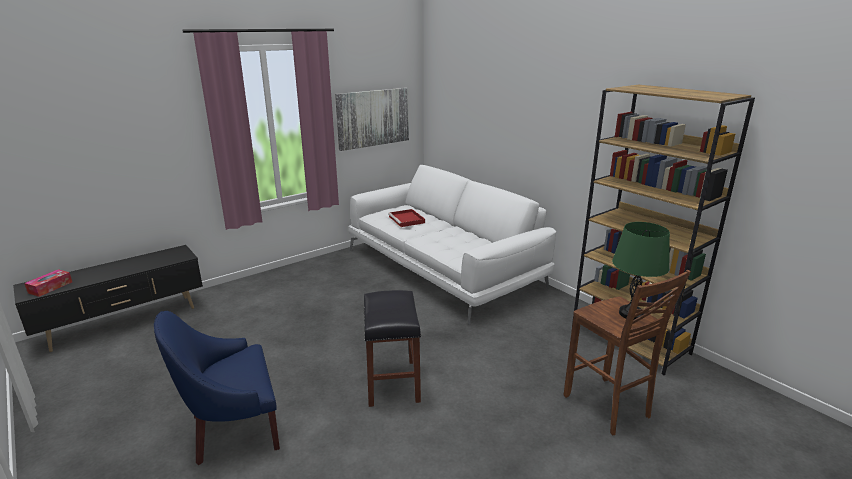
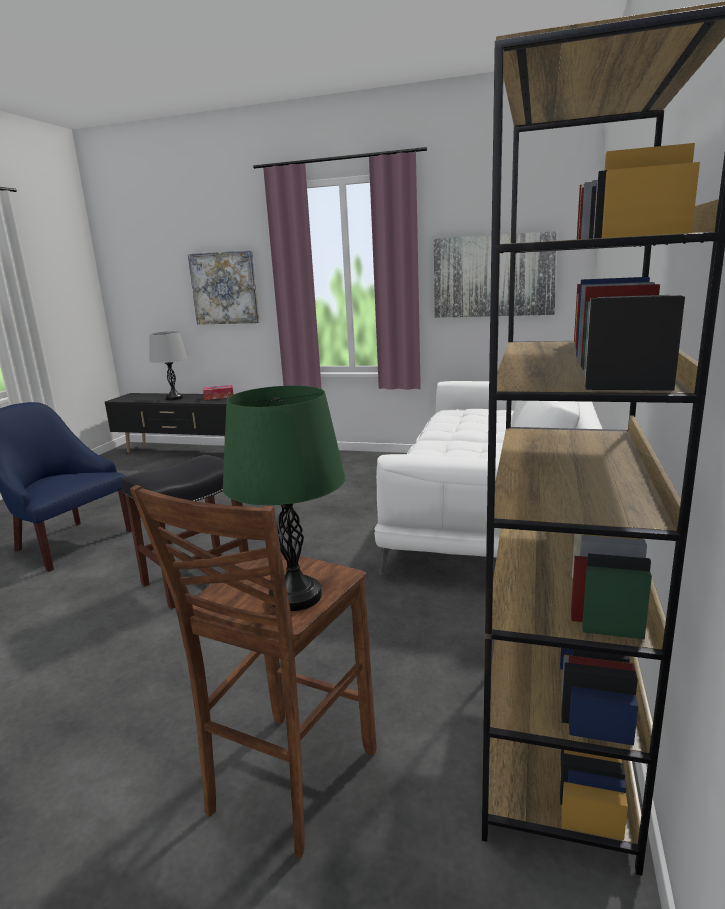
camera: 55 degrees right, 5 degrees down
(50, 287) = (134, 398): tissue box -> tissue box (219, 397)
(108, 272) = (174, 398): none -> grey table lamp
(144, 147) = (224, 288): none -> picture
(407, 220) = (468, 422): red tray -> none

